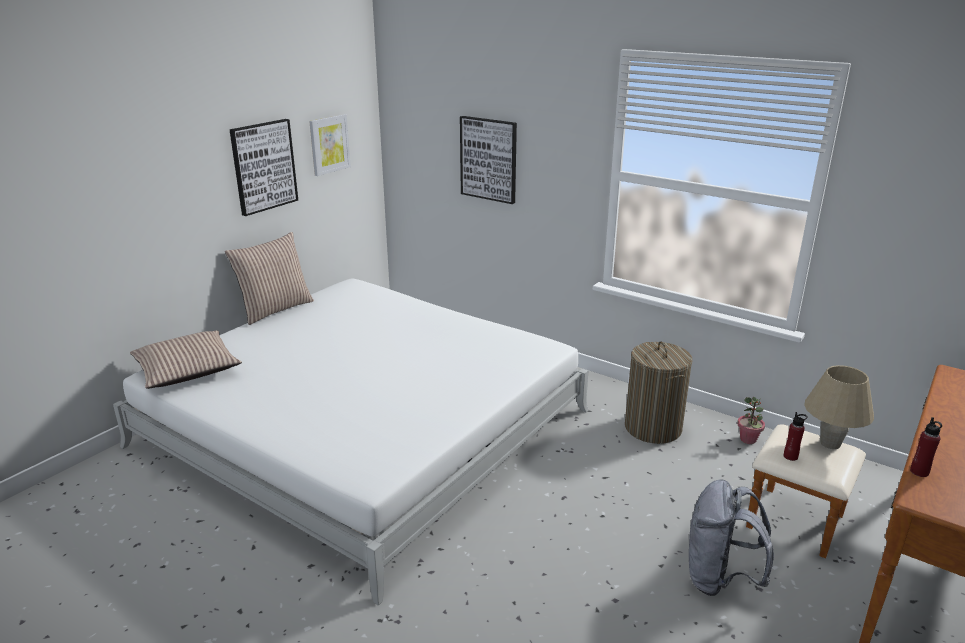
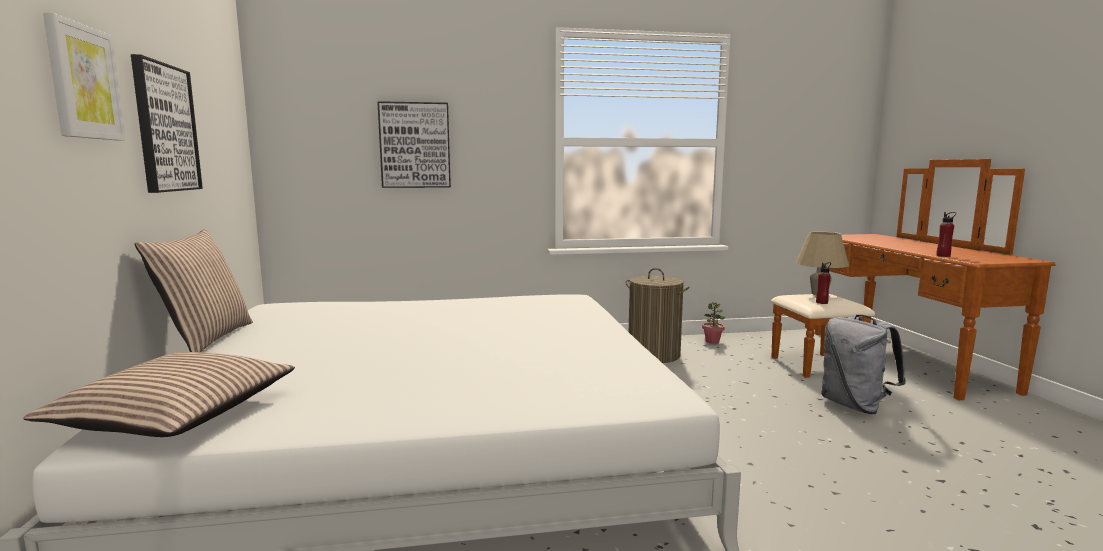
camera: 45 degrees left, 15 degrees down
(329, 144) = (216, 127): picture -> picture (84, 82)

